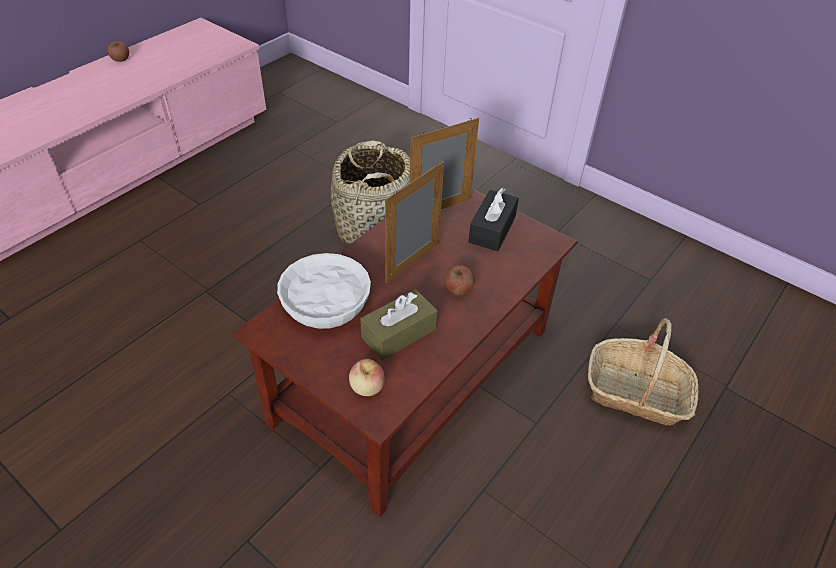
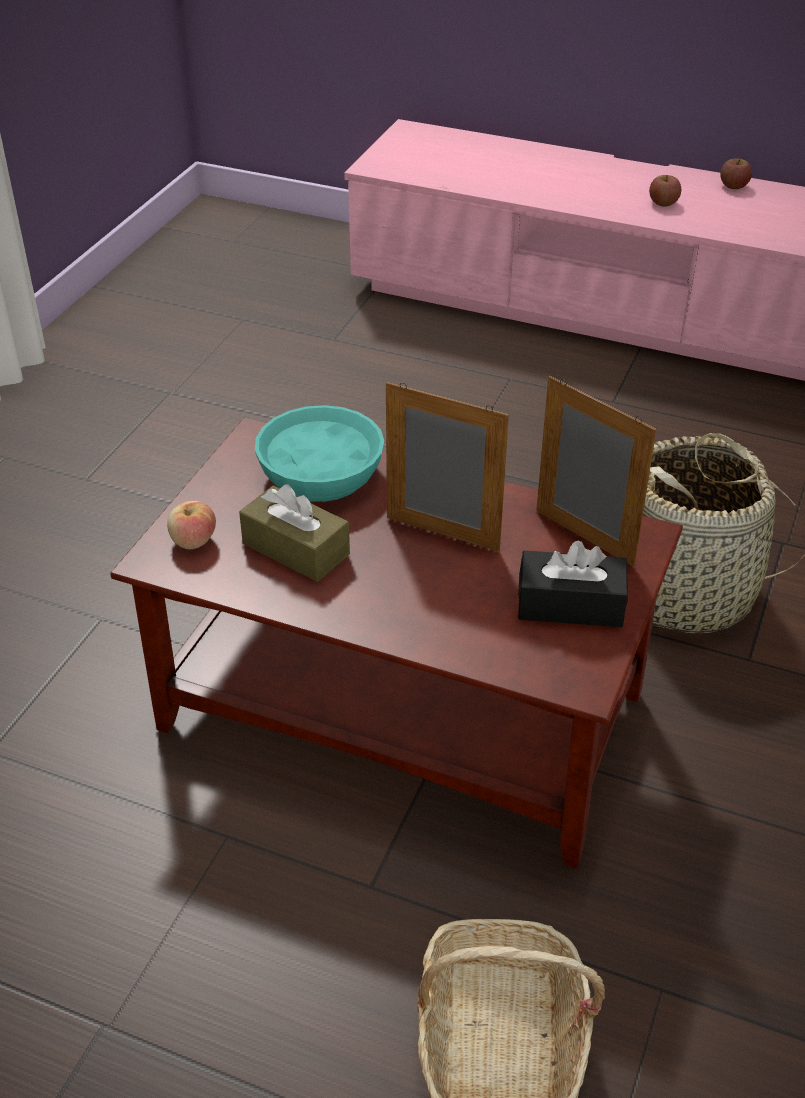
camera: 75 degrees right, 5 degrees down
(325, 304) = (321, 473): white bowl -> turquoise bowl
(458, 289) = (409, 590): apple -> apple (663, 203)

